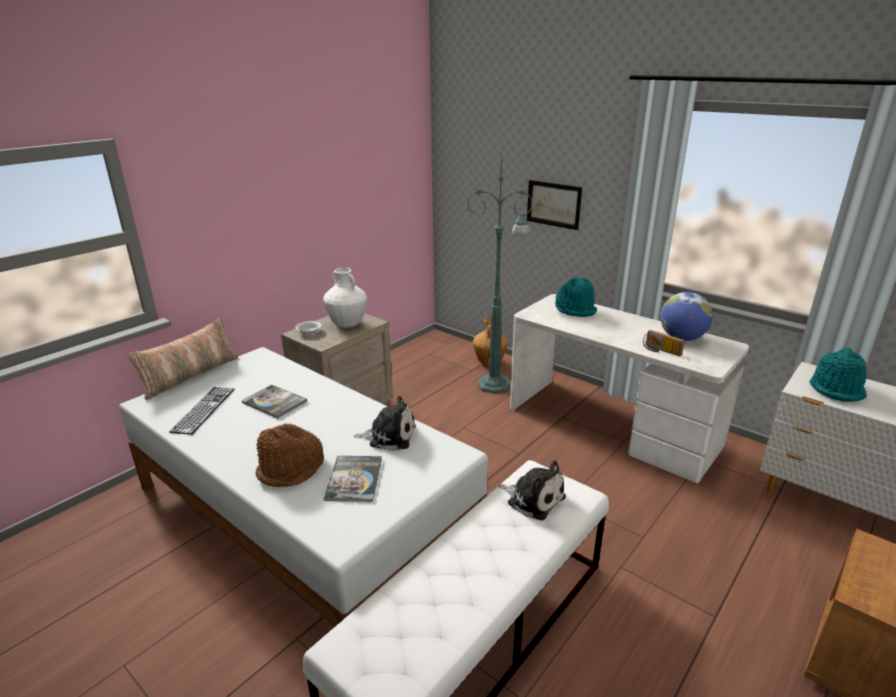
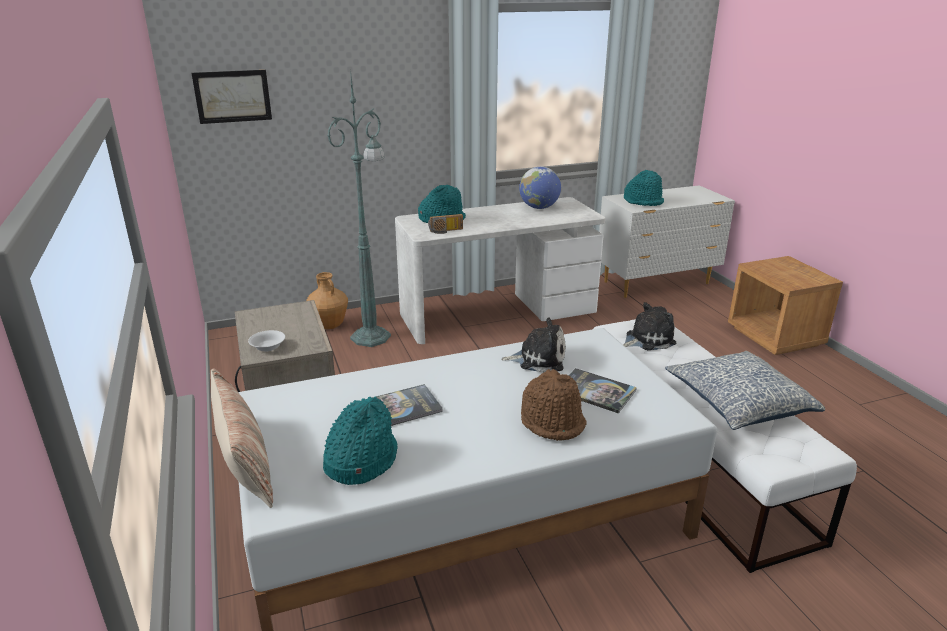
camera: 60 degrees left, 0 degrees up
(204, 409) = (360, 460): keyboard -> turquoise hat
(347, 325) = (285, 322): white vase -> none
(389, 435) = (538, 359): plush toy -> plush toy turned 60 degrees clockwise
(450, 596) = (737, 403): none -> pillow
(553, 204) = (360, 125): picture -> picture (232, 96)
(660, 351) = (549, 219): radio -> radio (446, 231)

